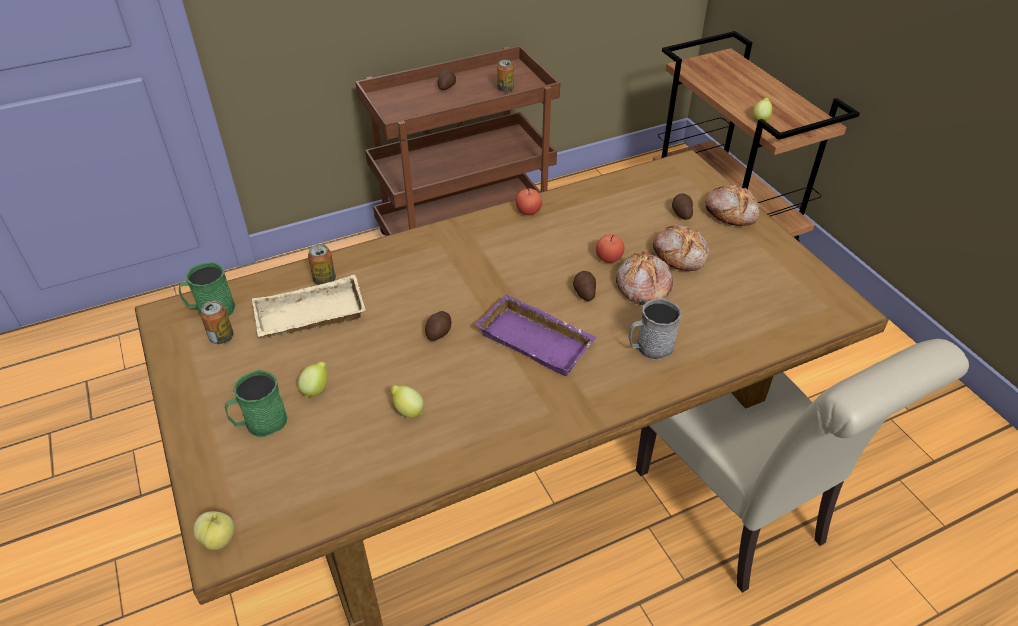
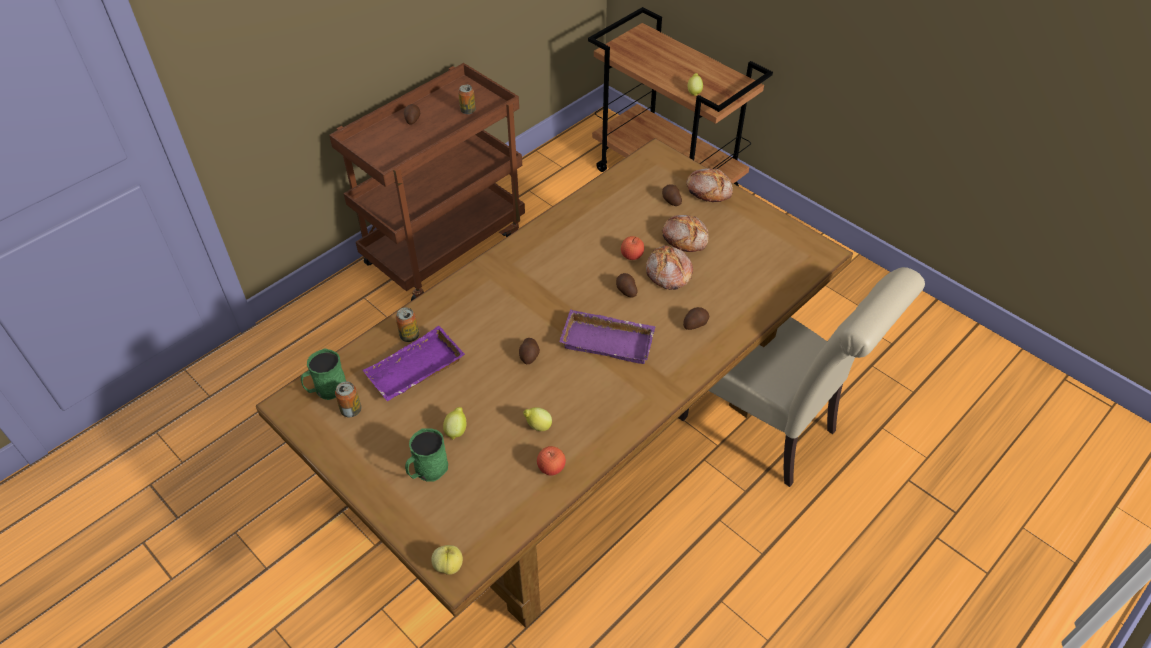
camera: 20 degrees left, 5 degrees up
(309, 317) = (415, 372): beige tray -> purple tray
(528, 211) = (548, 229): apple -> apple (551, 467)
(649, 348) = (695, 323): grey mug -> potato

